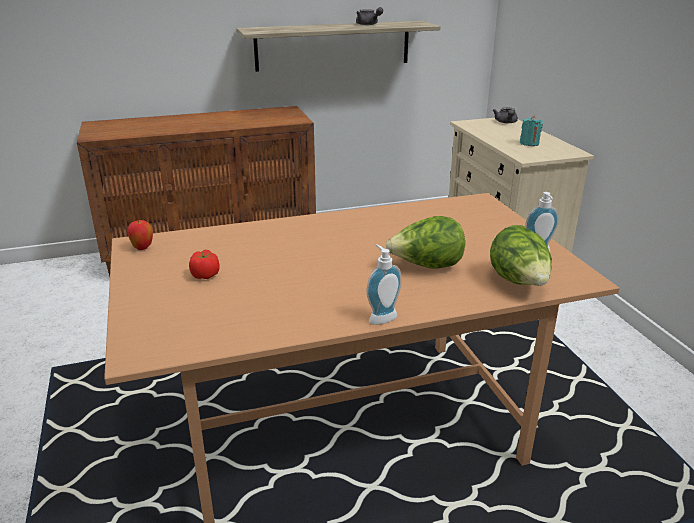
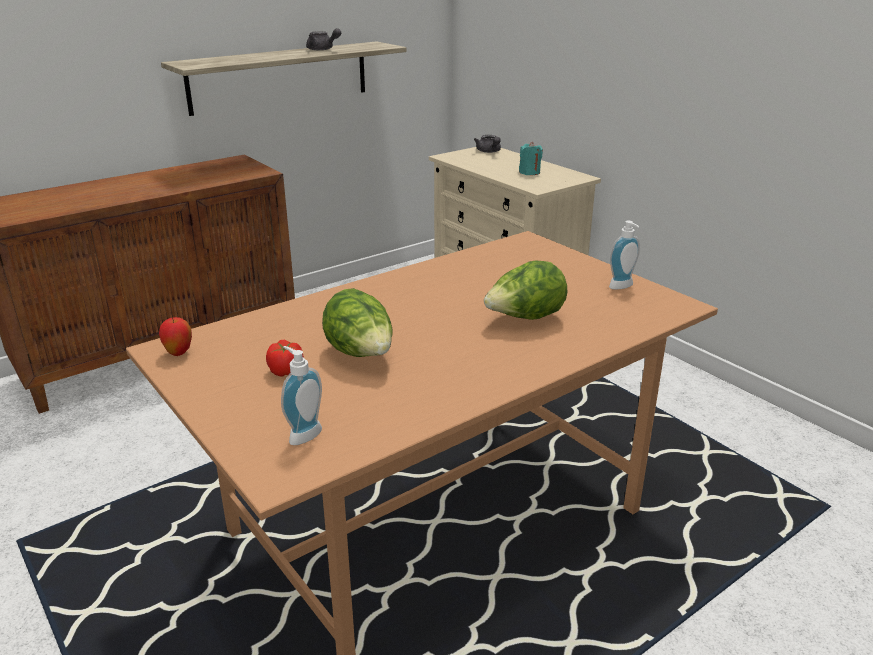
camera: 20 degrees left, 0 degrees up
(381, 317) = (519, 380): soap dispenser -> soap dispenser (302, 434)
(519, 282) = (626, 319): lettuce -> lettuce (361, 354)

